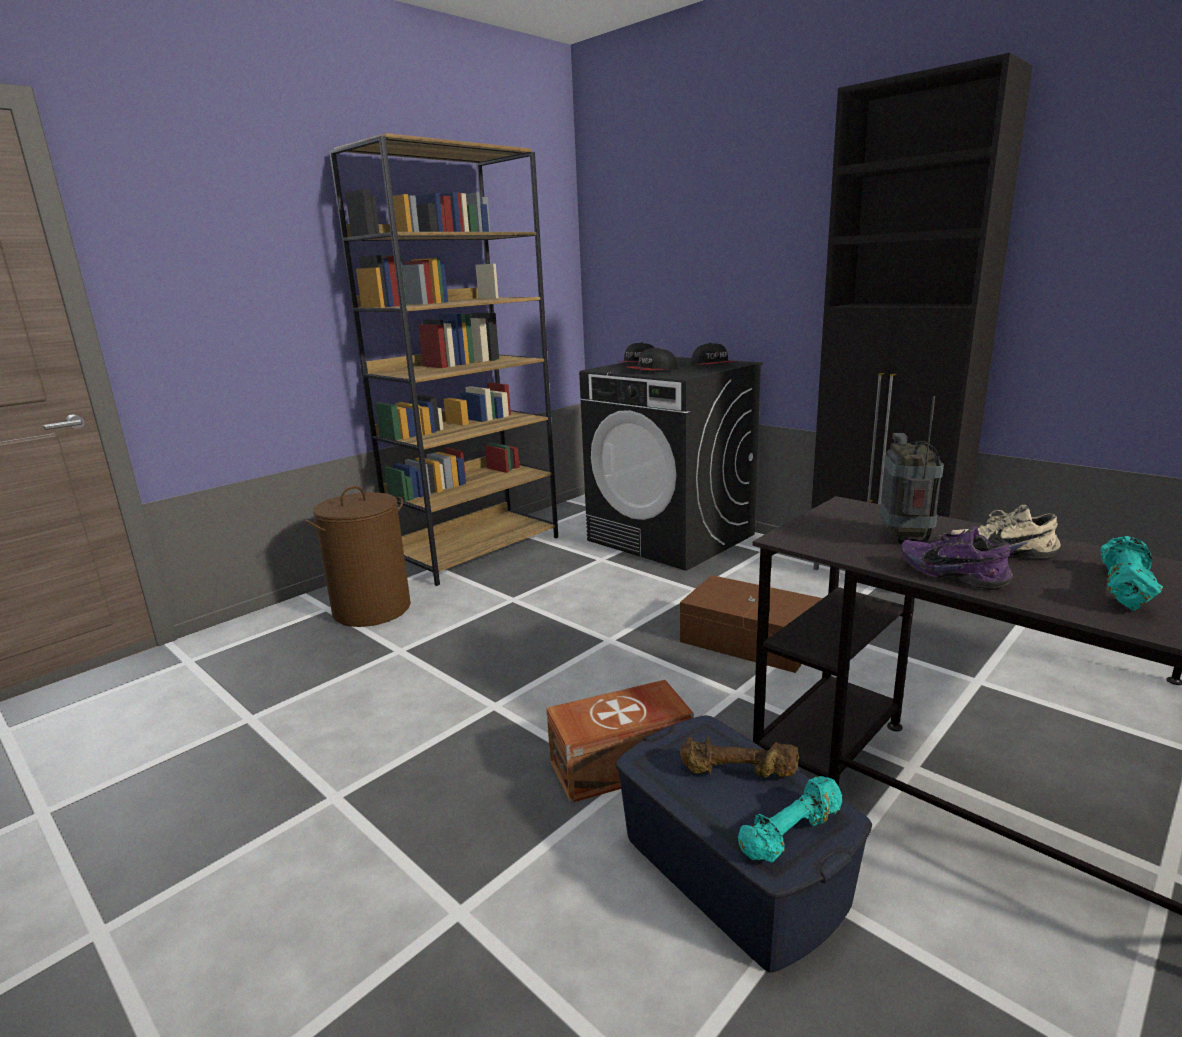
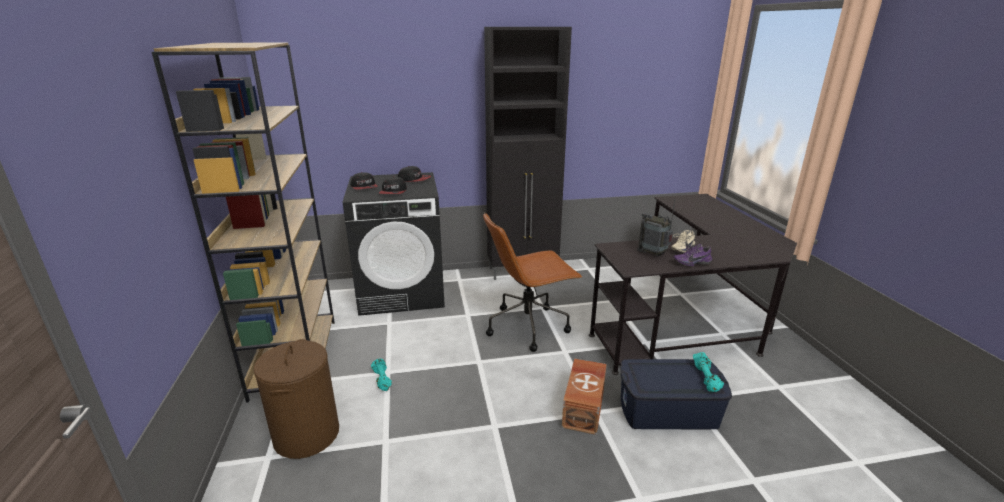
camera: 55 degrees left, 5 degrees up
(738, 773) = (665, 371): brown dumbbell -> none
(749, 639) = (528, 326): brown storage box -> brown office chair
(1124, 589) = (723, 250): turquoise dumbbell -> turquoise dumbbell (381, 380)

